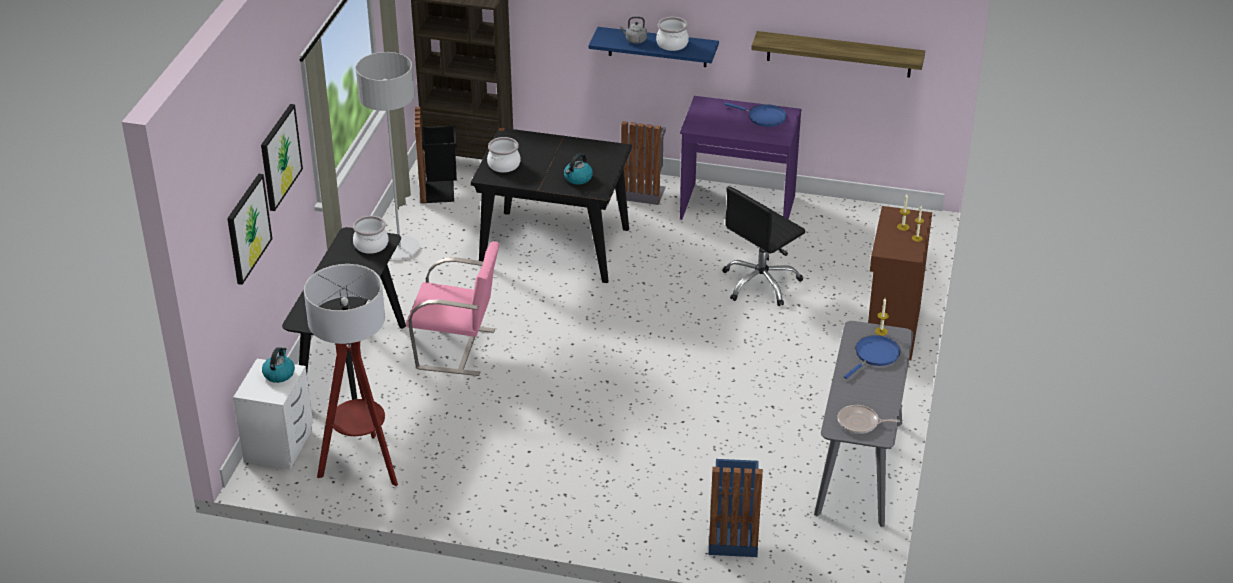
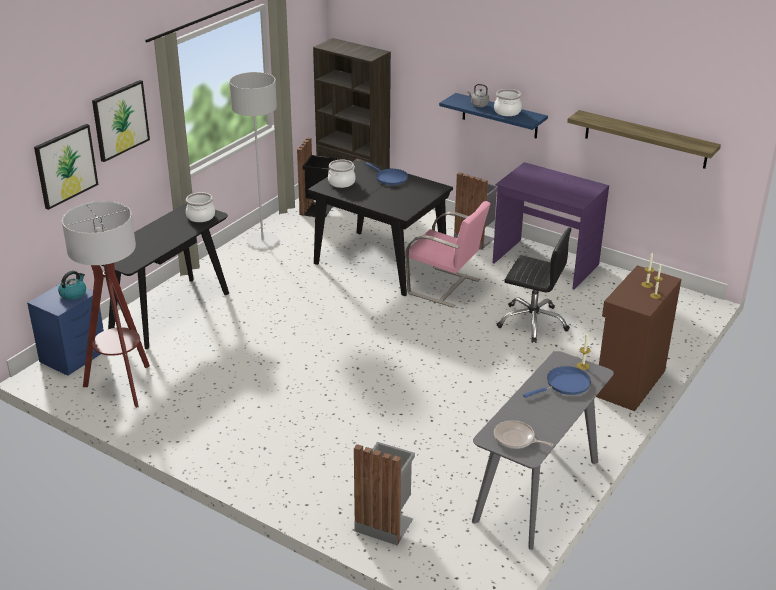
camera: 20 degrees right, 5 degrees down
(280, 445) = (74, 356): white nightstand -> blue nightstand
(457, 349) = (256, 319): pink chair -> pink chair (445, 287)
(578, 178) = (392, 201): kettle -> none
(732, 538) = (384, 523): blue trash can -> grey trash can
(761, 283) = (532, 322): black office chair -> black office chair turned 135 degrees counterclockwise
(764, 117) = (573, 186): blue frying pan -> blue frying pan (390, 178)

